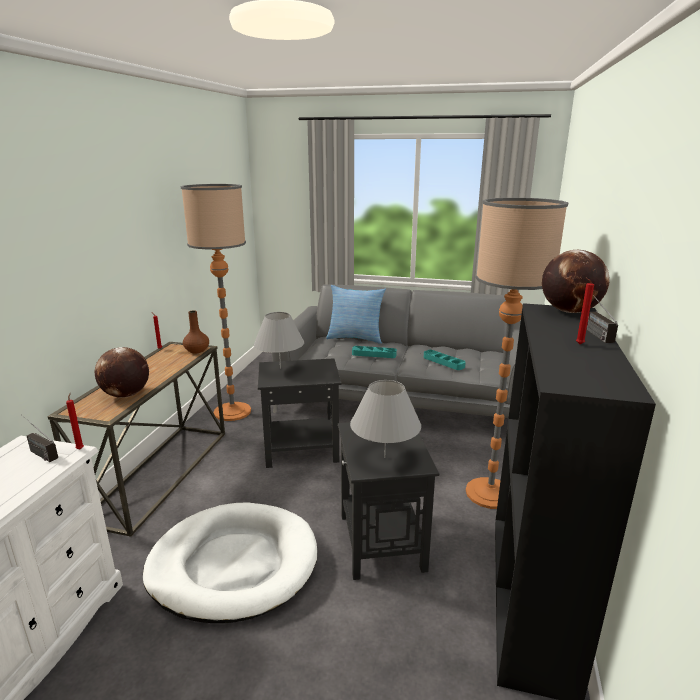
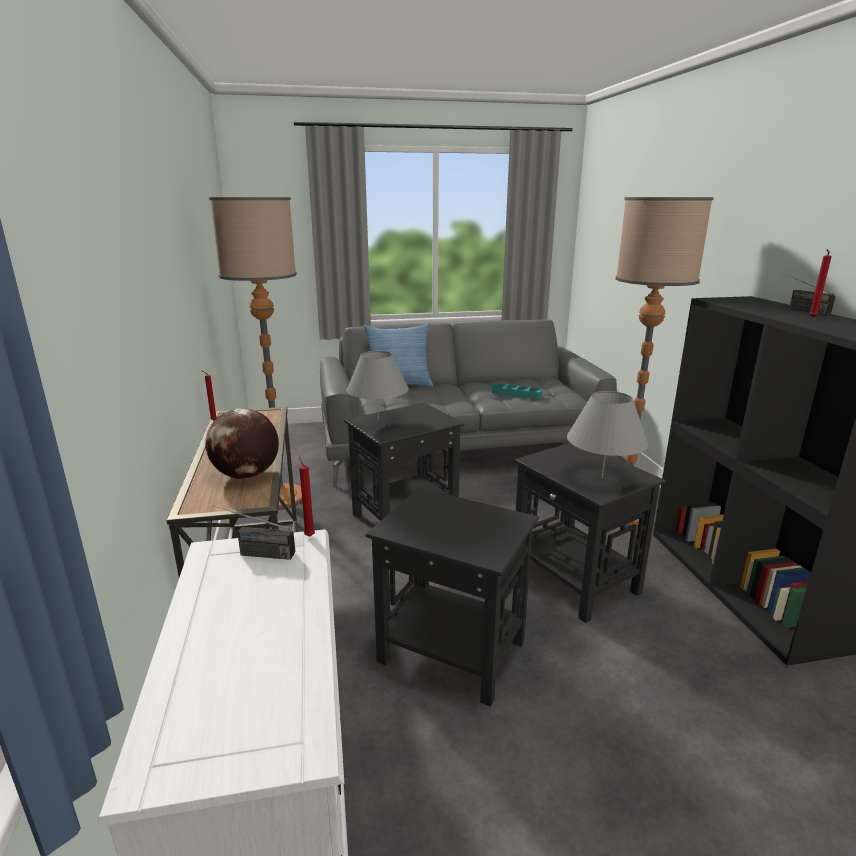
camera: 25 degrees left, 0 degrees up
(197, 350) = (269, 415): brown vase -> none
(233, 564) = (450, 650): white dog bed -> black side table
(374, 354) = (439, 397): turquoise tray -> none
(569, 311) = (742, 299): globe -> none

